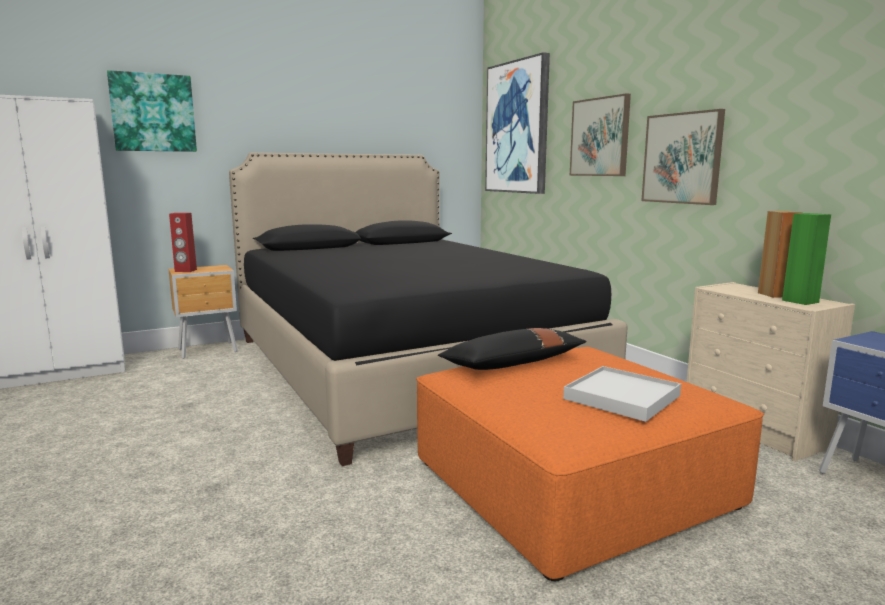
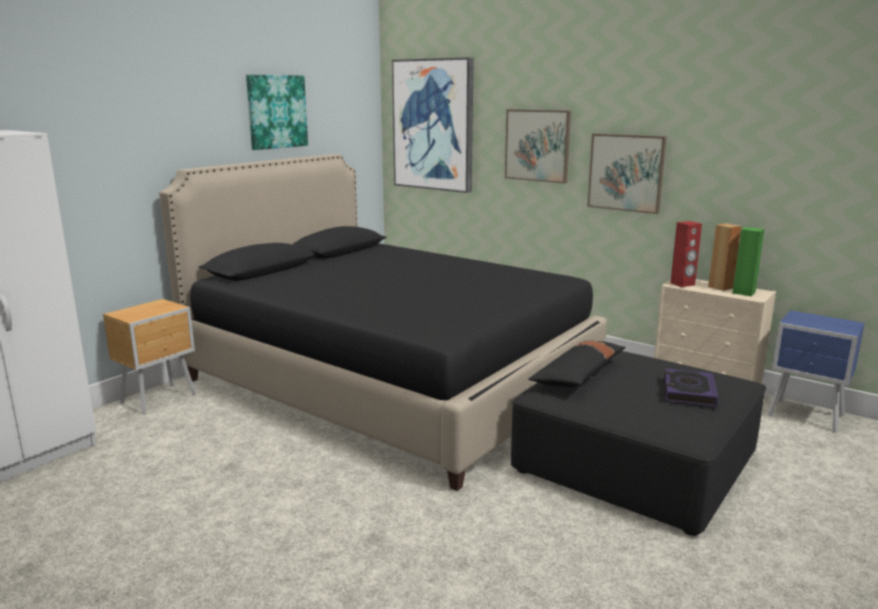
camera: 25 degrees left, 5 degrees up
(153, 113) = (71, 132): picture -> picture (276, 111)
(185, 270) = (133, 315): red speaker -> red speaker (682, 284)
(572, 481) = (634, 460): orange ottoman -> black ottoman
(621, 397) = (688, 392): white tray -> book

